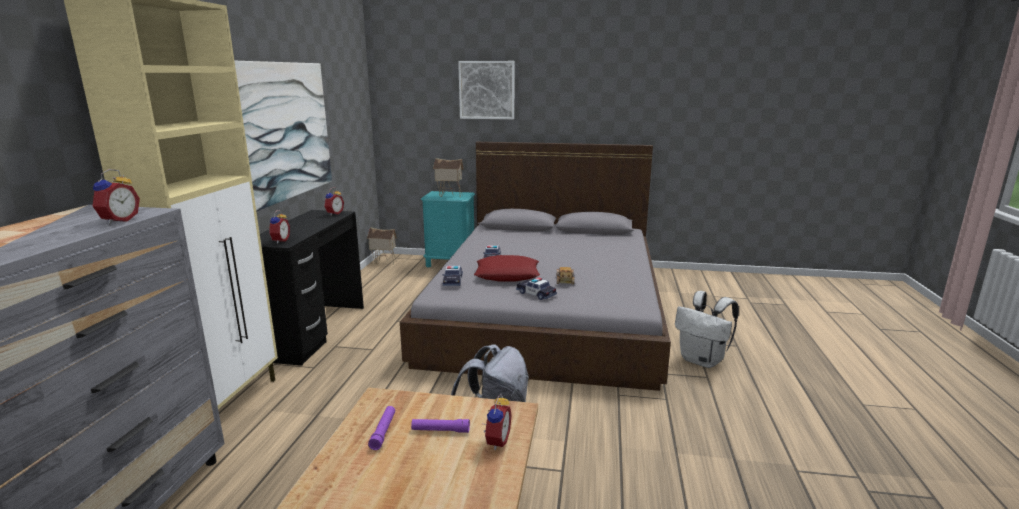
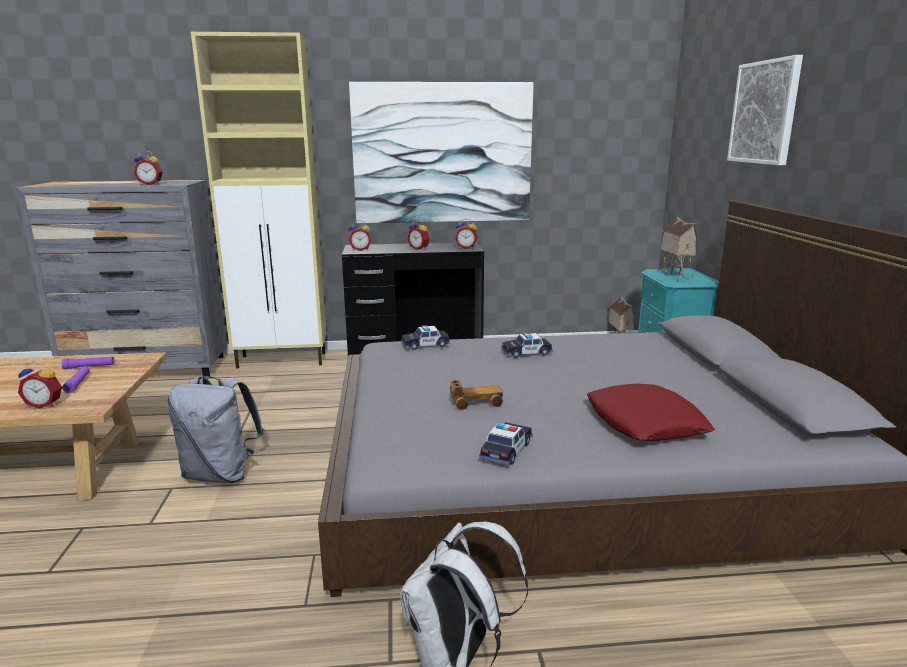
camera: 75 degrees right, 0 degrees up
(313, 225) = (419, 249): none -> alarm clock
(507, 275) = (468, 367): red pillow -> red pillow (645, 422)
(536, 294) = (409, 390): toy car -> toy car (506, 450)

